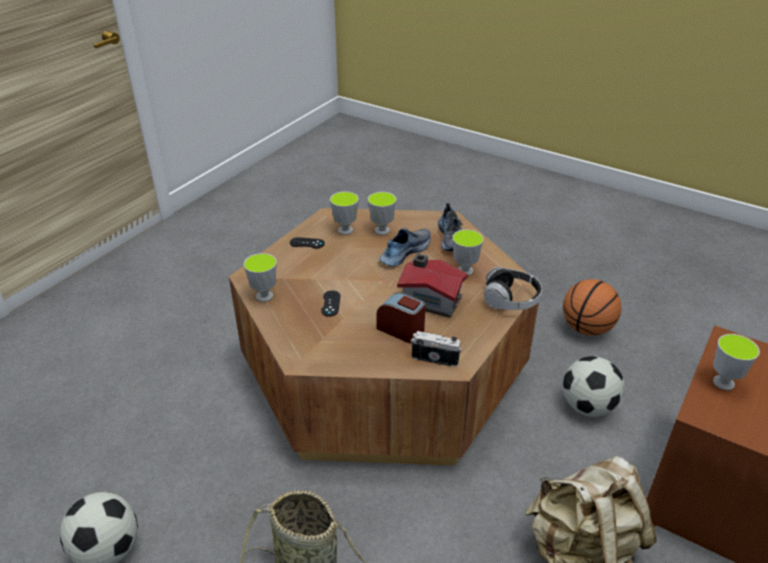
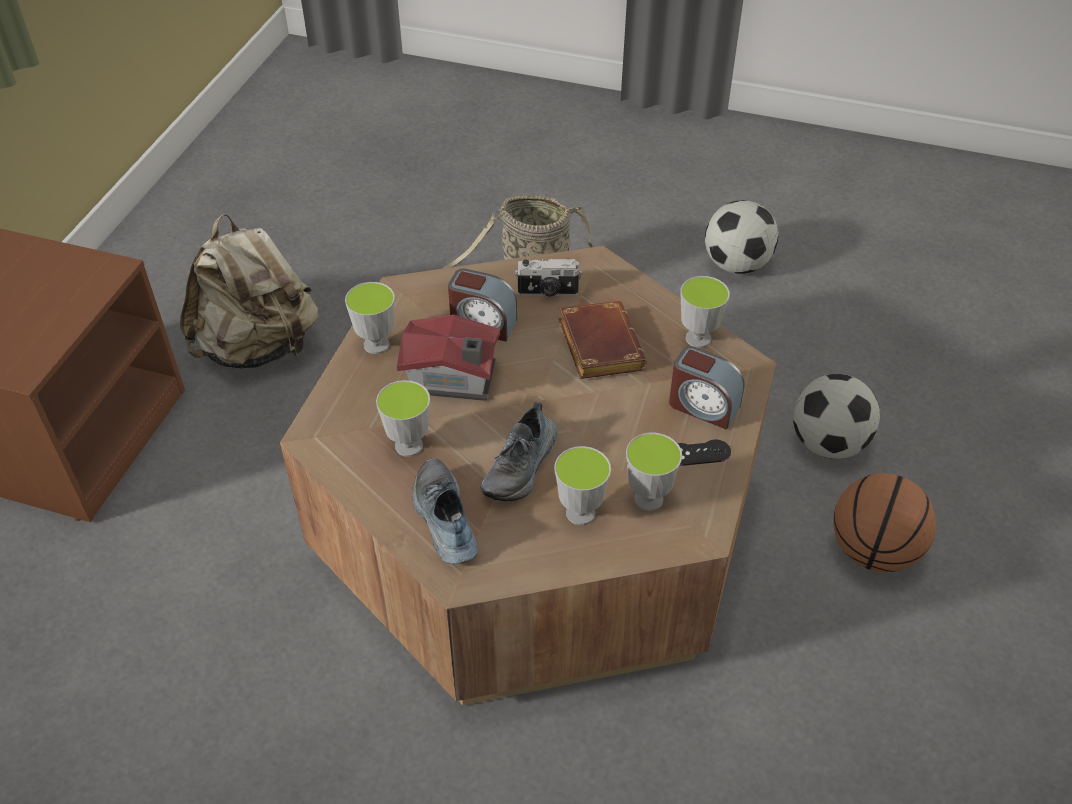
camera: 165 degrees right, 10 degrees up
(289, 262) = (703, 406): none -> alarm clock
(330, 303) = (597, 345): black game controller -> brown book
(435, 358) = (428, 295): camera -> camera (548, 292)
(511, 300) = (330, 401): headphones -> none
(587, 328) = (190, 689): basketball -> basketball (873, 550)
(588, 406) = (219, 525): football -> football (828, 443)
(723, 383) = (63, 309): cup -> cup (376, 345)

